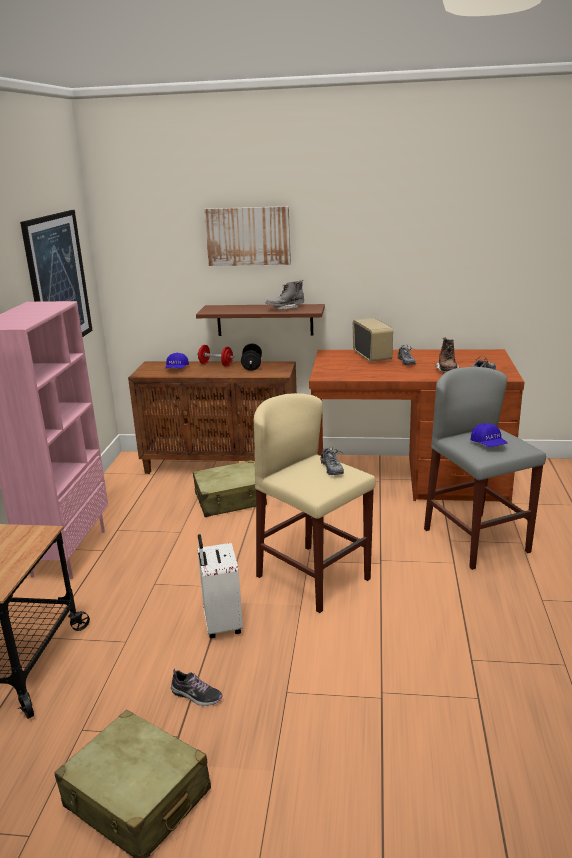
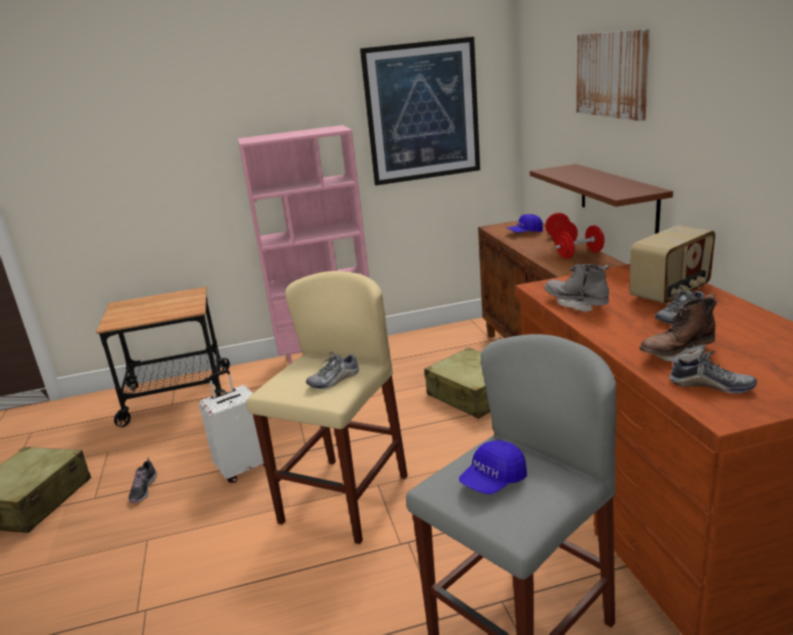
camera: 70 degrees right, 0 degrees up
(252, 366) = (579, 254): black dumbbell -> red dumbbell
(285, 308) = (610, 185): grey boot -> grey boot (576, 304)

